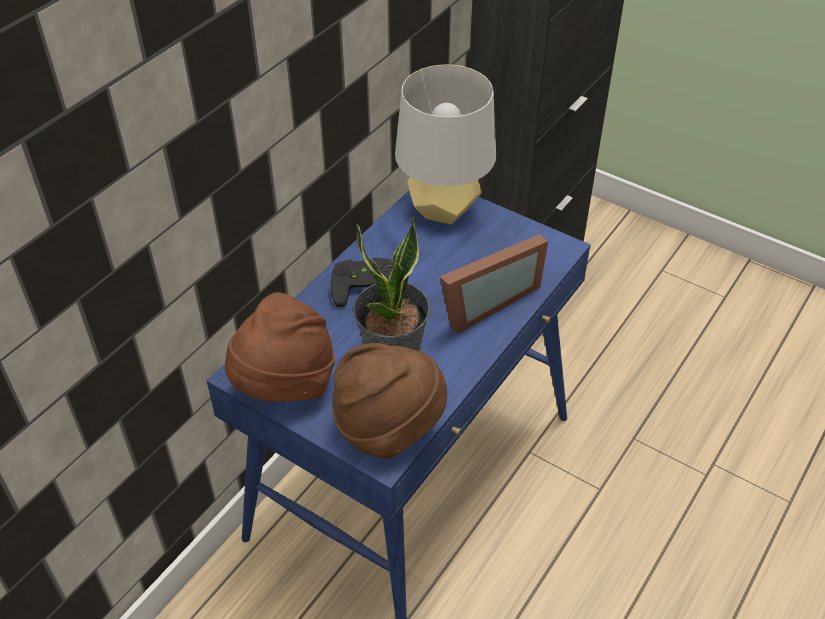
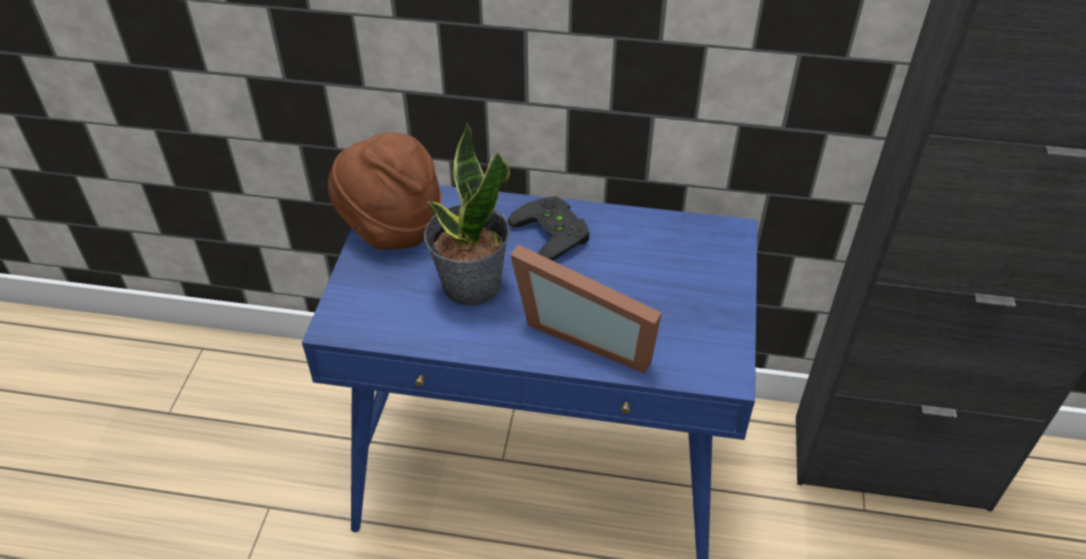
camera: 65 degrees right, 0 degrees up
(388, 427) = (374, 315): brown hat -> none
(443, 209) = (710, 252): grey table lamp -> none

